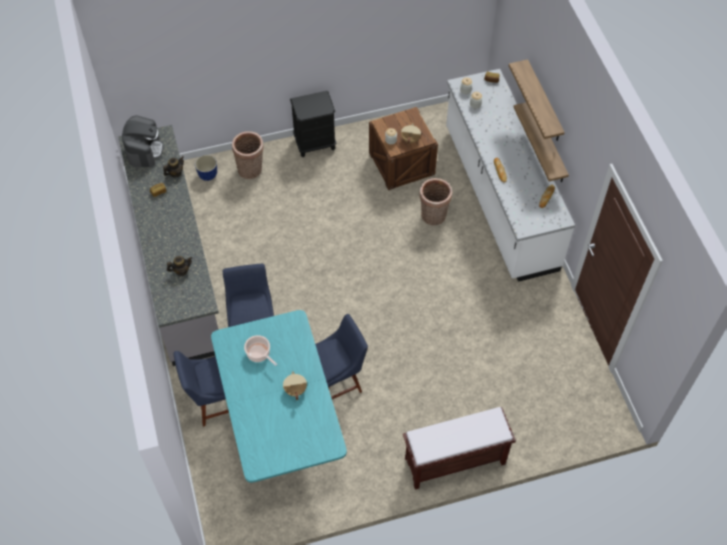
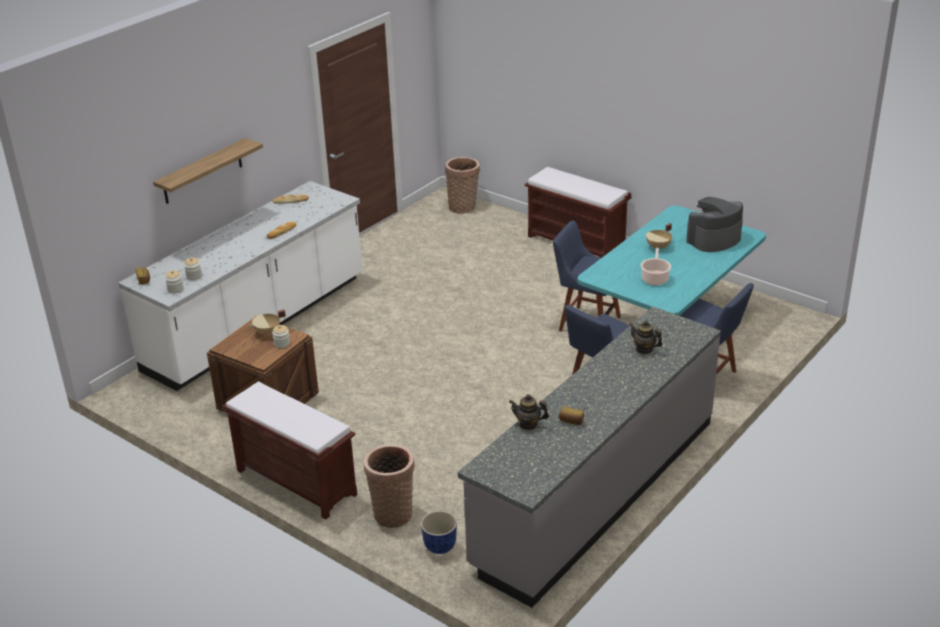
camera: 125 degrees left, 25 degrees down
(144, 150) = (526, 470): coffee machine -> coffee machine (713, 239)
(315, 143) = (294, 482): black nightstand -> brown bench
(433, 217) = (325, 351): basket -> basket (463, 207)
(548, 144) = (232, 197): shelf -> none

